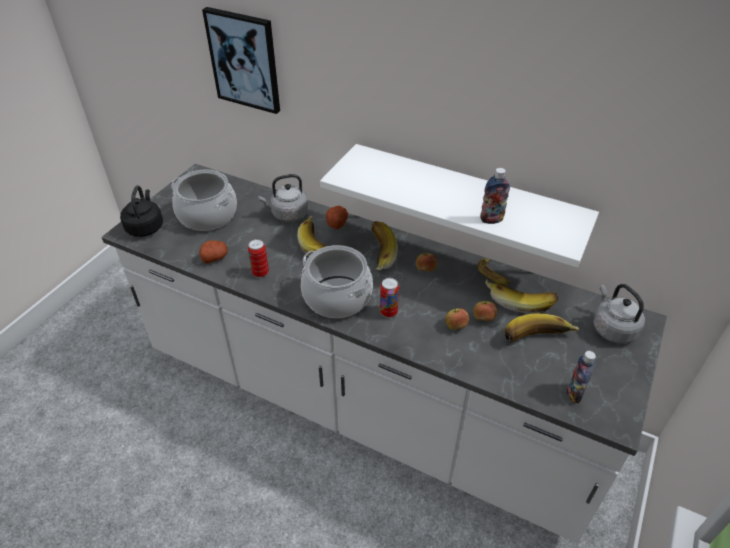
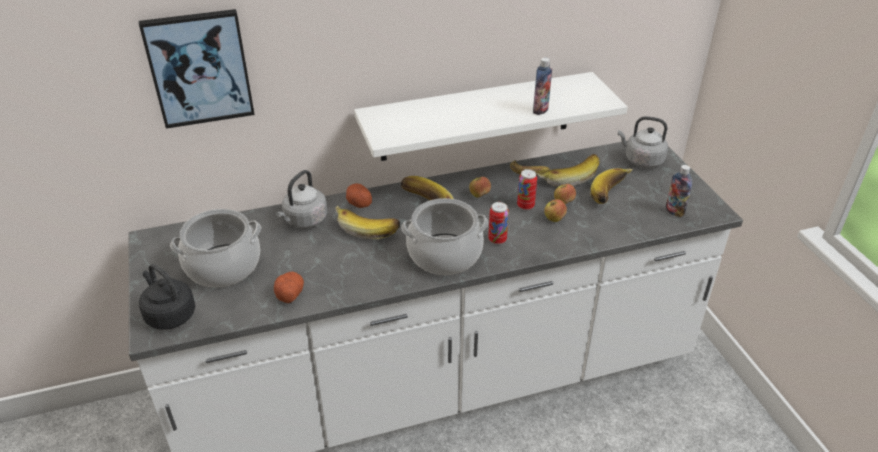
camera: 45 degrees left, 5 degrees down
(260, 273) = (352, 278): can -> can (525, 206)

